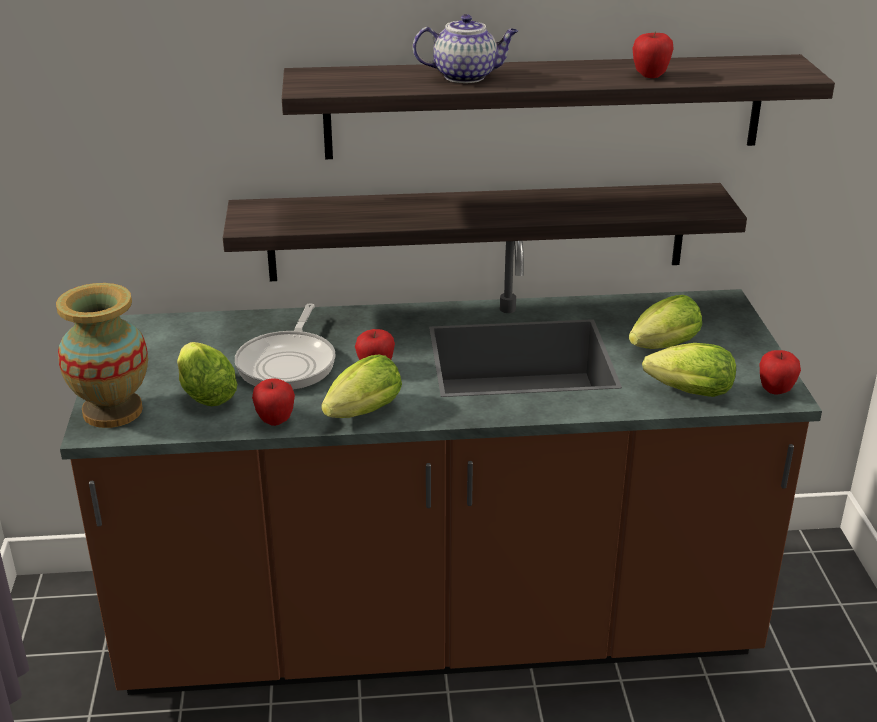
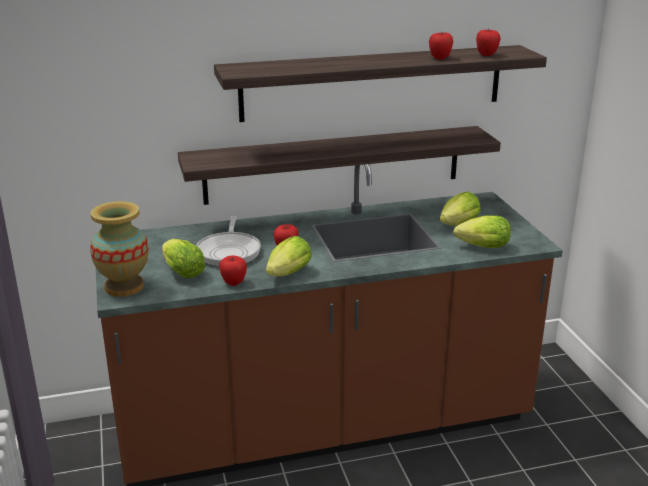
camera: 10 degrees left, 5 degrees down
(466, 76) = (330, 63): teapot -> none
(775, 391) = (532, 242): apple -> apple (486, 55)

